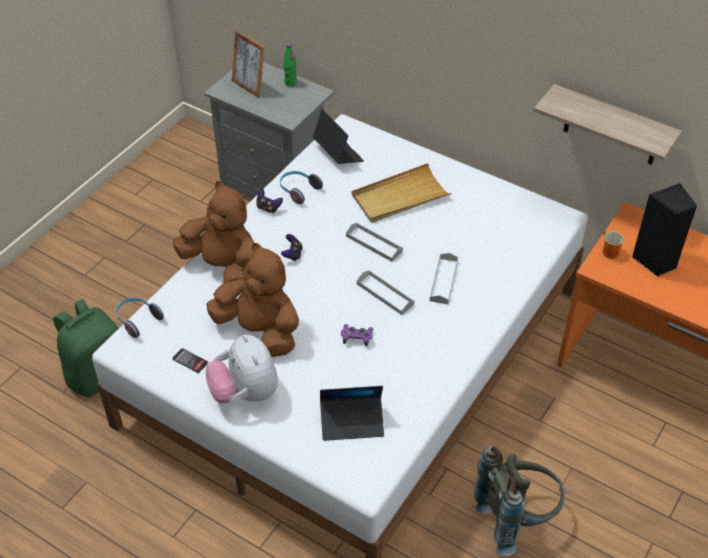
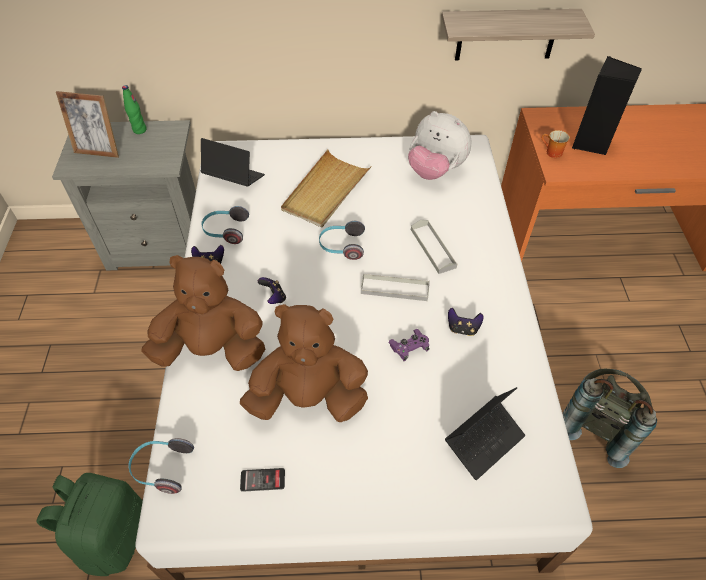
camera: 35 degrees left, 5 degrees up
(245, 393) = (353, 478): plush toy -> plush toy (435, 170)
(374, 244) = (341, 246): grey tray -> headphones
(409, 347) = (462, 328): none -> game controller

